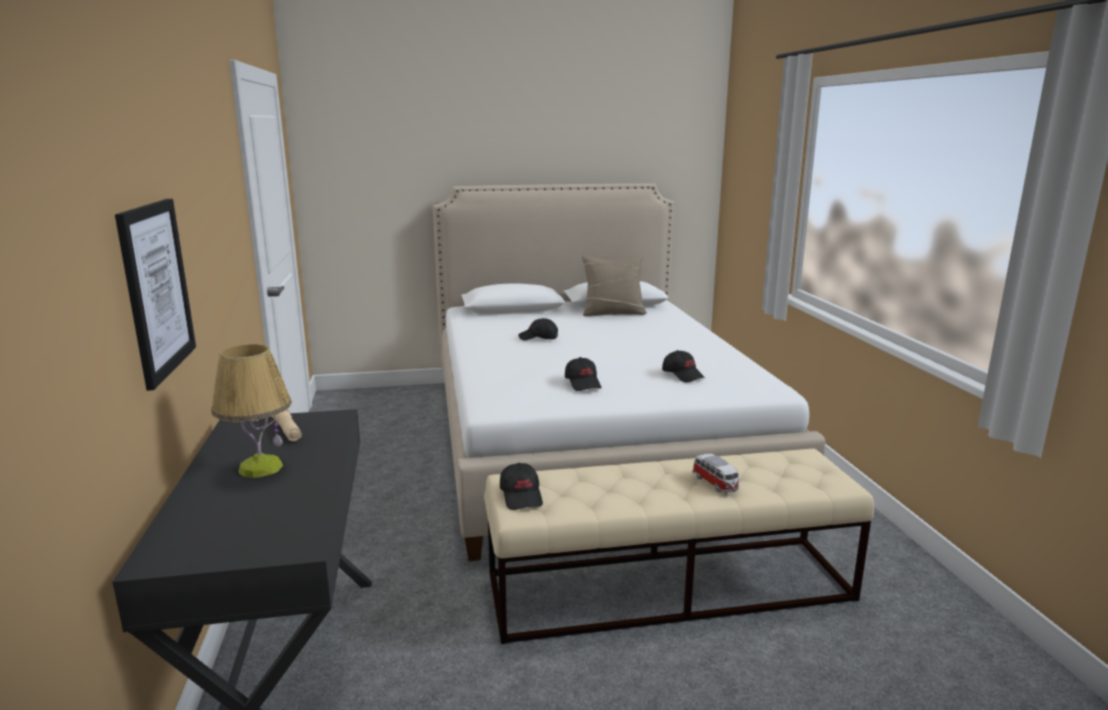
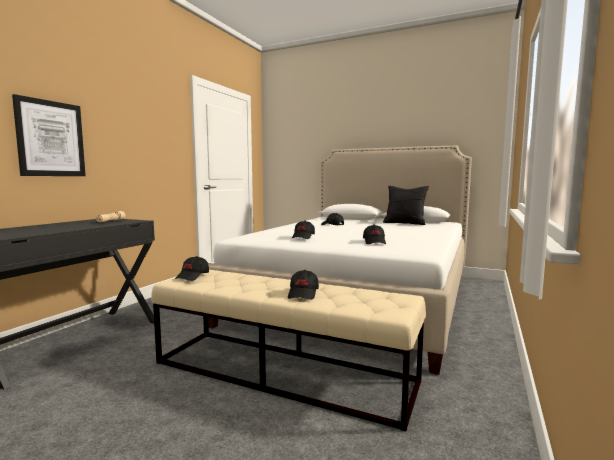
camera: 35 degrees right, 10 degrees down
(260, 468) = (66, 225): table lamp -> none
(613, 313) = (405, 223): beige pillow -> black pillow
(715, 483) = (303, 294): toy car -> black cap

